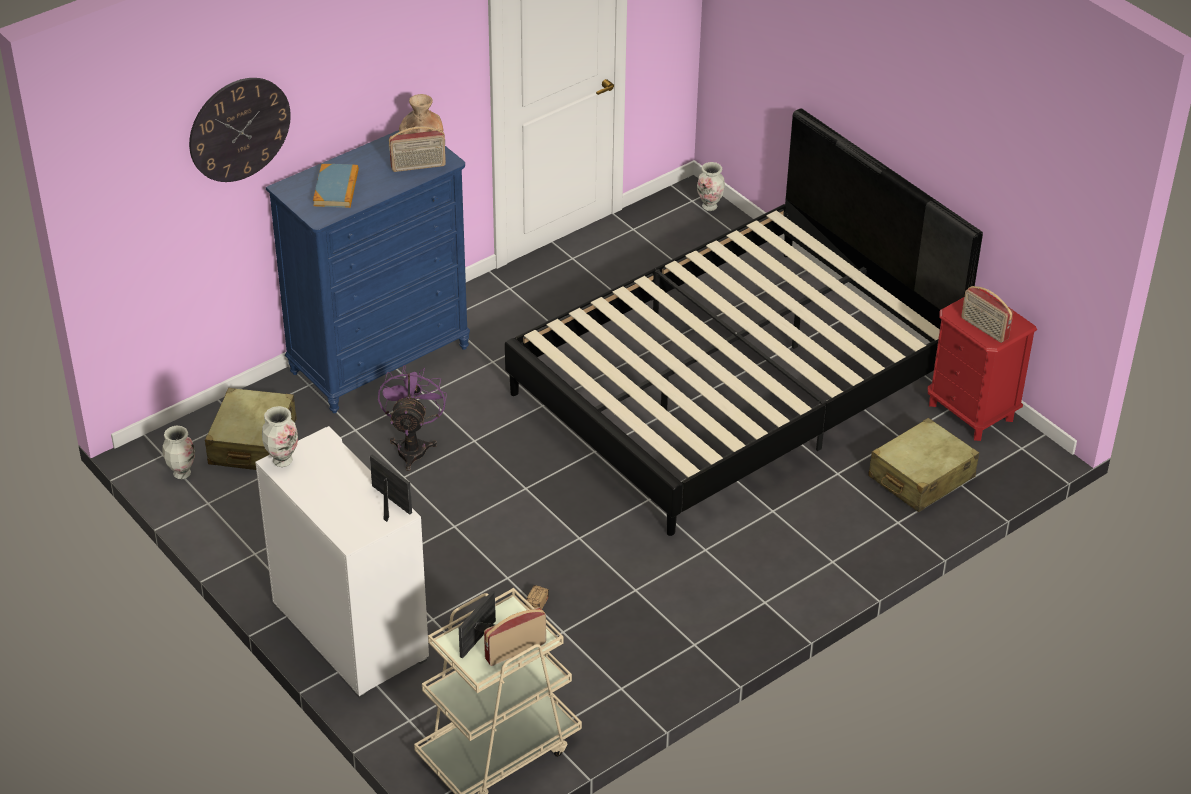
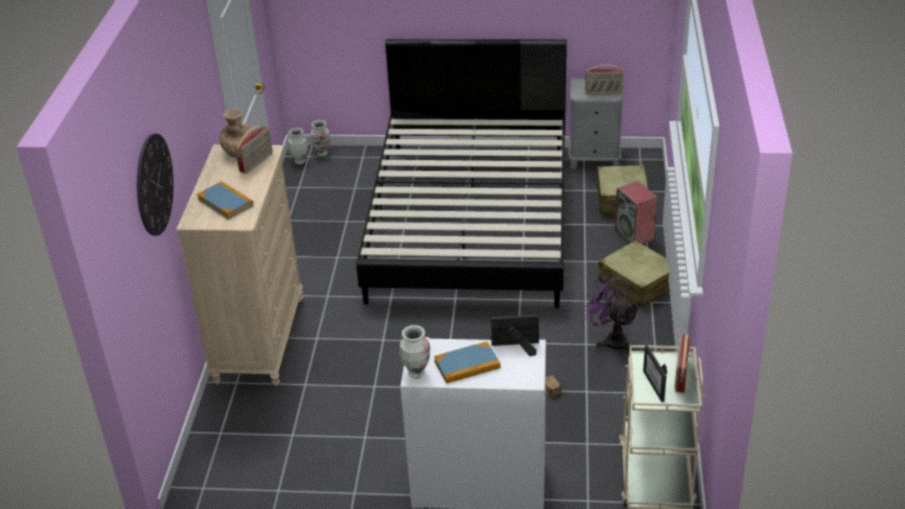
camera: 45 degrees left, 5 degrees down
(182, 473) = (233, 488): vase -> vase (299, 161)
(252, 442) = (252, 437): beige suitcase -> beige suitcase (638, 284)
(328, 486) = (467, 365): none -> book
(380, 359) = (259, 340): blue dresser -> beige dresser
(413, 446) = (353, 367): purple fan -> purple fan (611, 339)
(868, 524) = (635, 235): none -> speaker
(971, 411) = (594, 159): red nightstand -> grey nightstand

